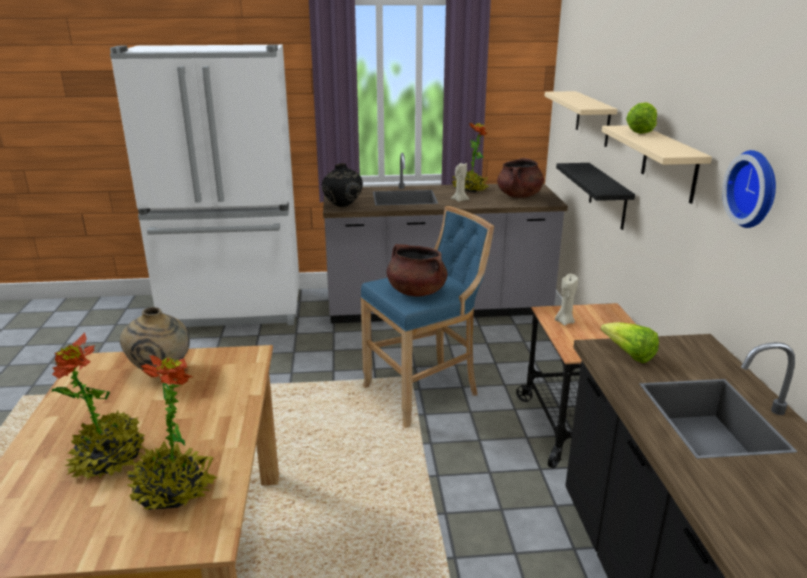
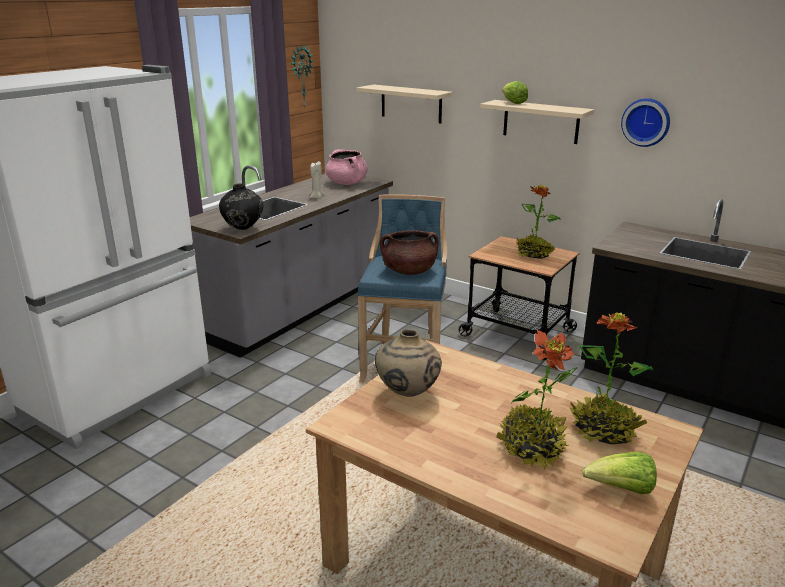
camera: 50 degrees left, 0 degrees up
(469, 190) = (301, 189): potted plant -> potted plant (534, 255)
(519, 196) = (347, 183): brown cooking pot -> pink cooking pot
(521, 74) = (301, 76): none -> wall clock
(564, 322) = (503, 256): beige candle -> none
(608, 196) = (453, 161): black shelf -> none
(629, 355) = (626, 243): lettuce -> lettuce (621, 489)

